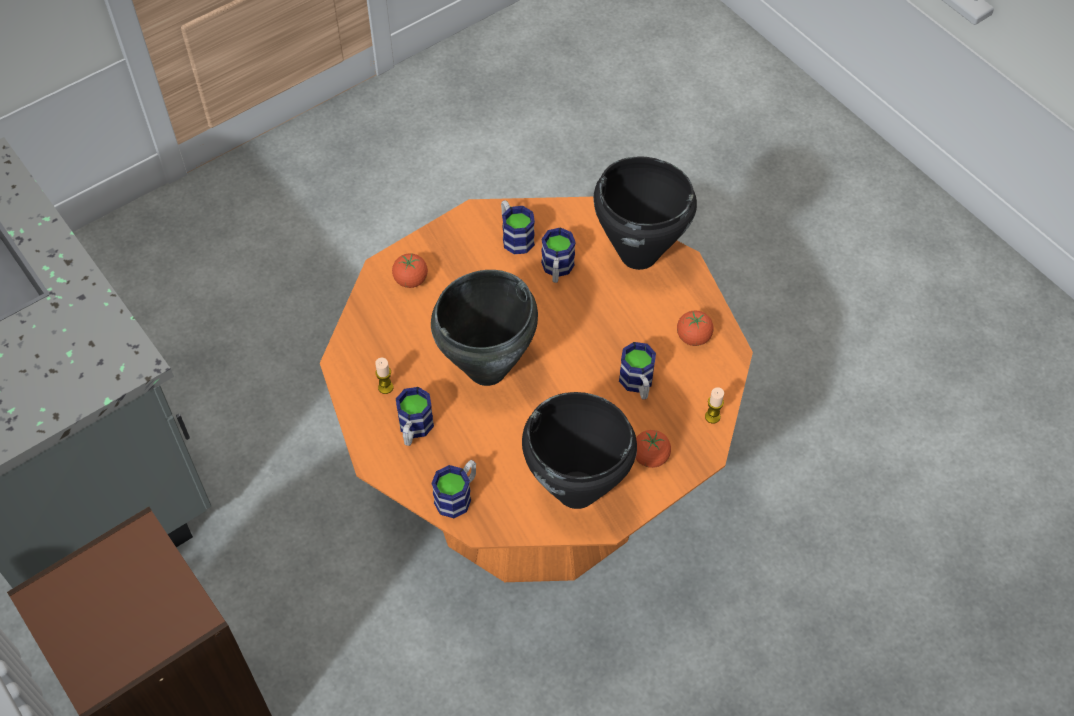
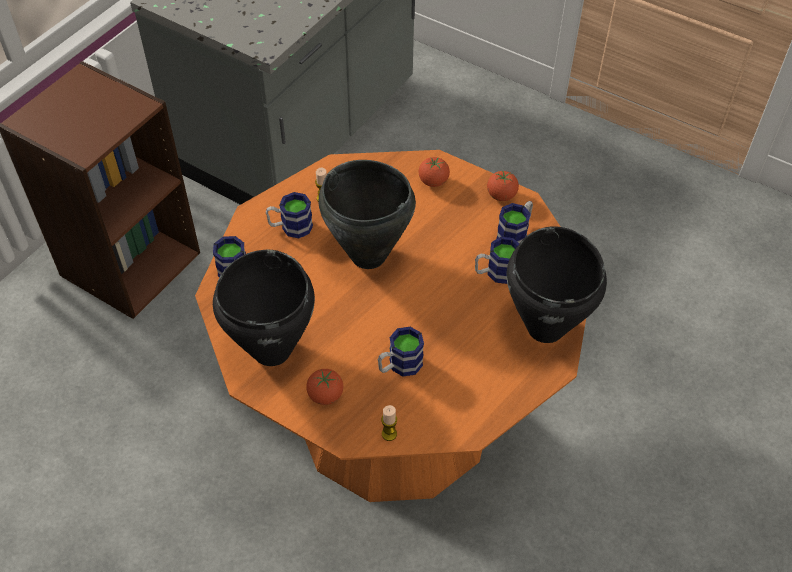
camera: 70 degrees right, 5 degrees down
(693, 337) = (472, 395): tomato -> tomato (501, 196)

